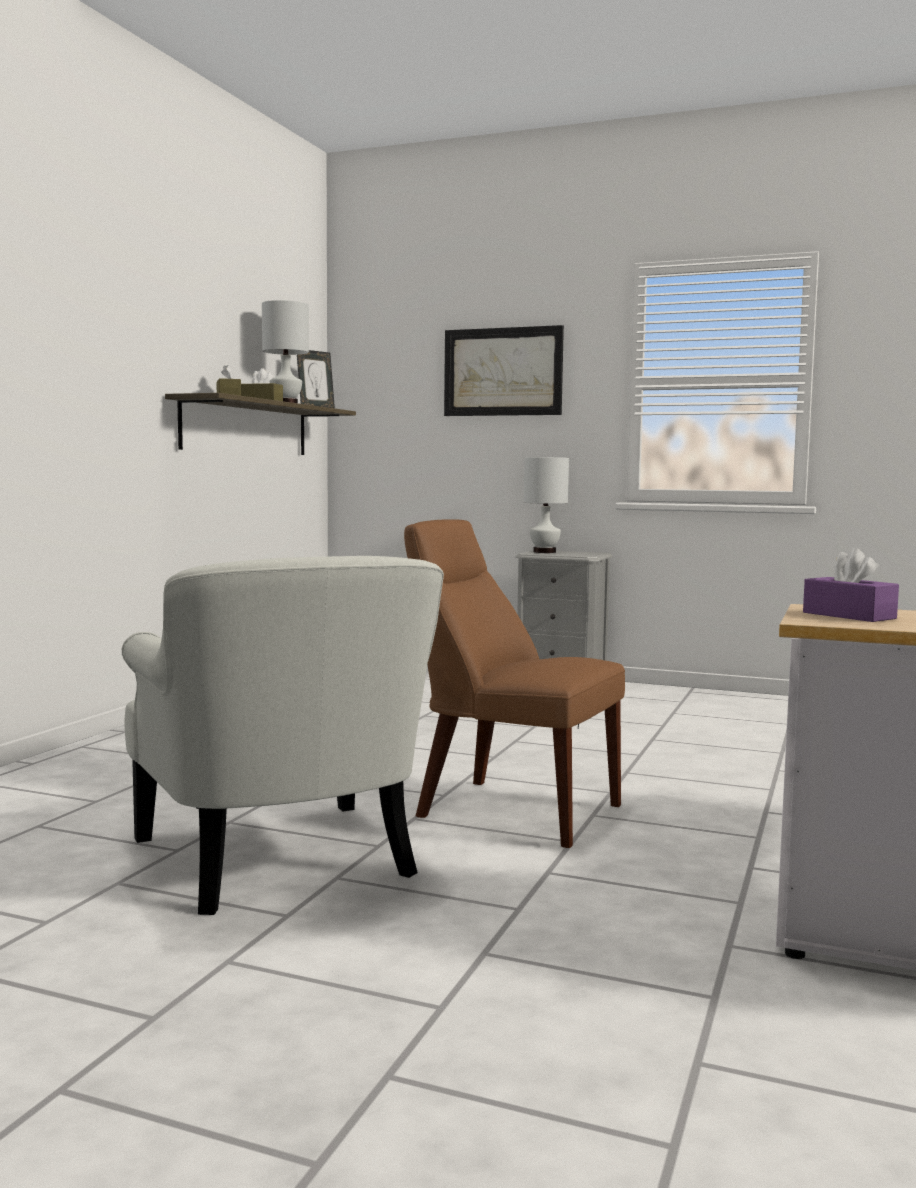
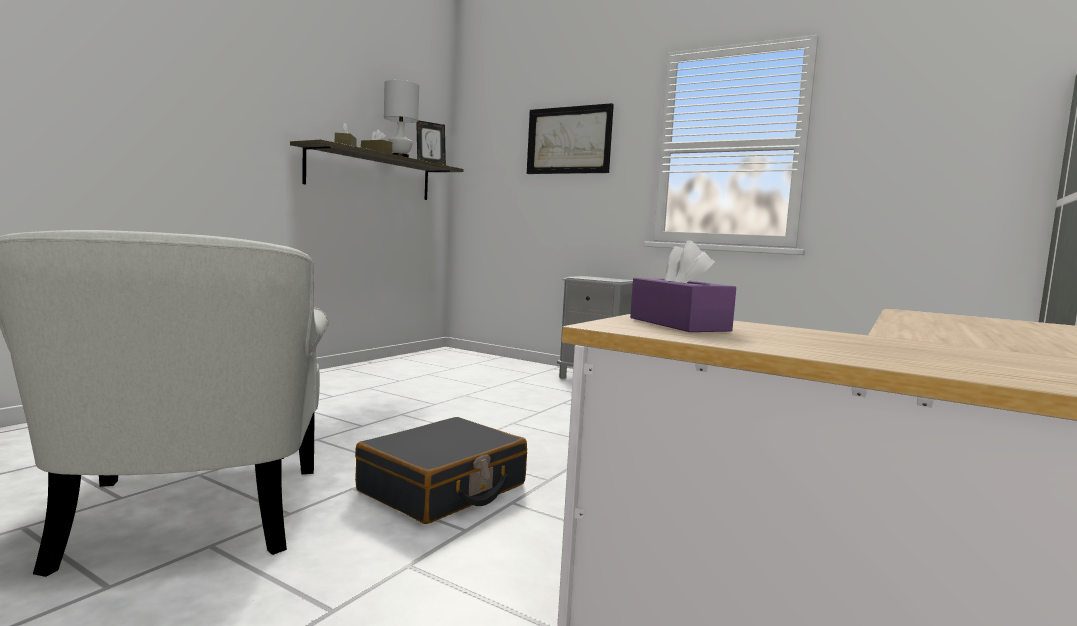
camera: 10 degrees right, 0 degrees up
(510, 810) = (443, 488): brown chair -> black suitcase
(544, 552) = (587, 277): white table lamp -> none

